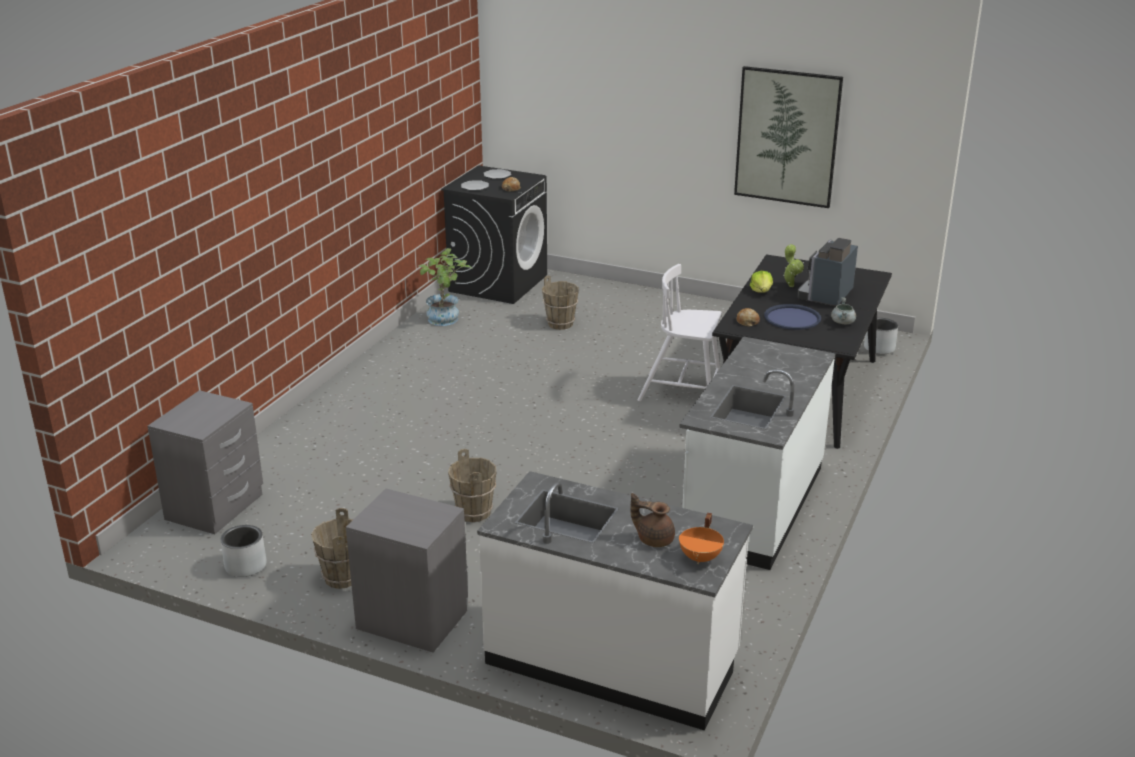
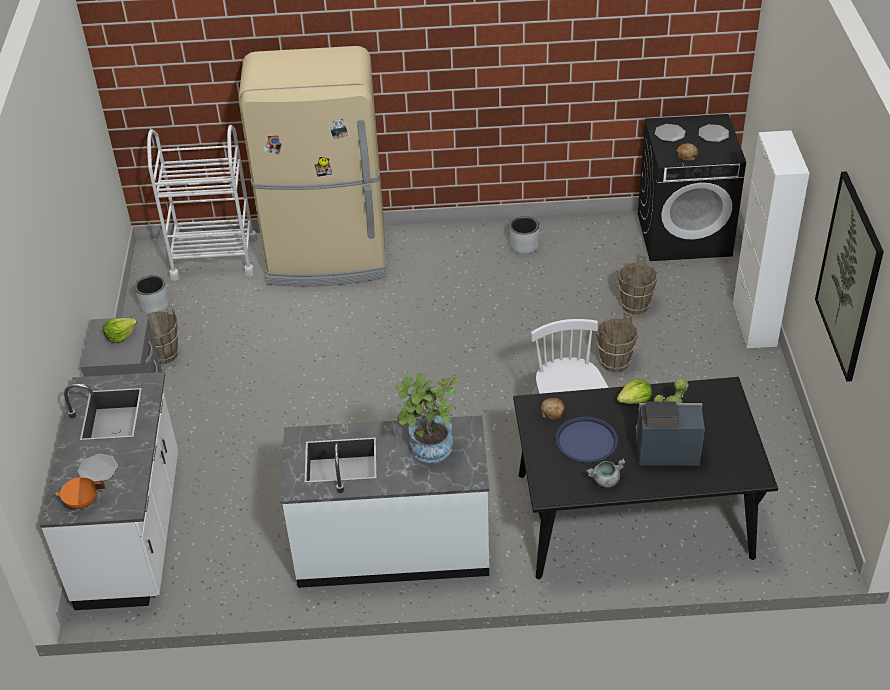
camera: 65 degrees right, 15 degrees up
(216, 507) = (214, 258): grey nightstand -> white cart
(311, 441) = (327, 258): none -> beige fridge
(400, 512) = (120, 335): none -> lettuce
(446, 321) = (579, 237): potted plant -> potted plant (429, 452)
(474, 512) = (281, 383): brown bucket -> brown bucket (615, 363)
(632, 290) = (754, 324): none -> white cabinet
(654, 539) = (98, 469): brown teapot -> plate
(879, 348) = (791, 555): grey planter -> grey planter (524, 245)

